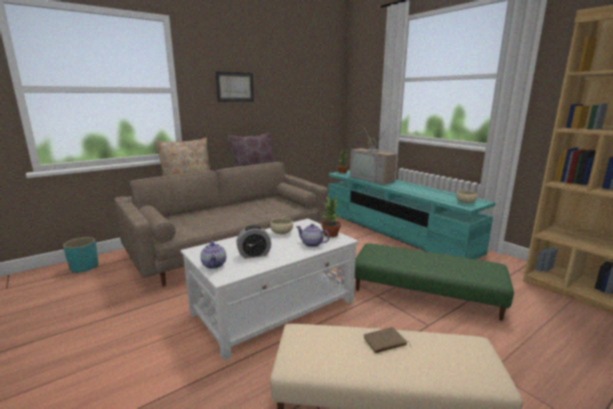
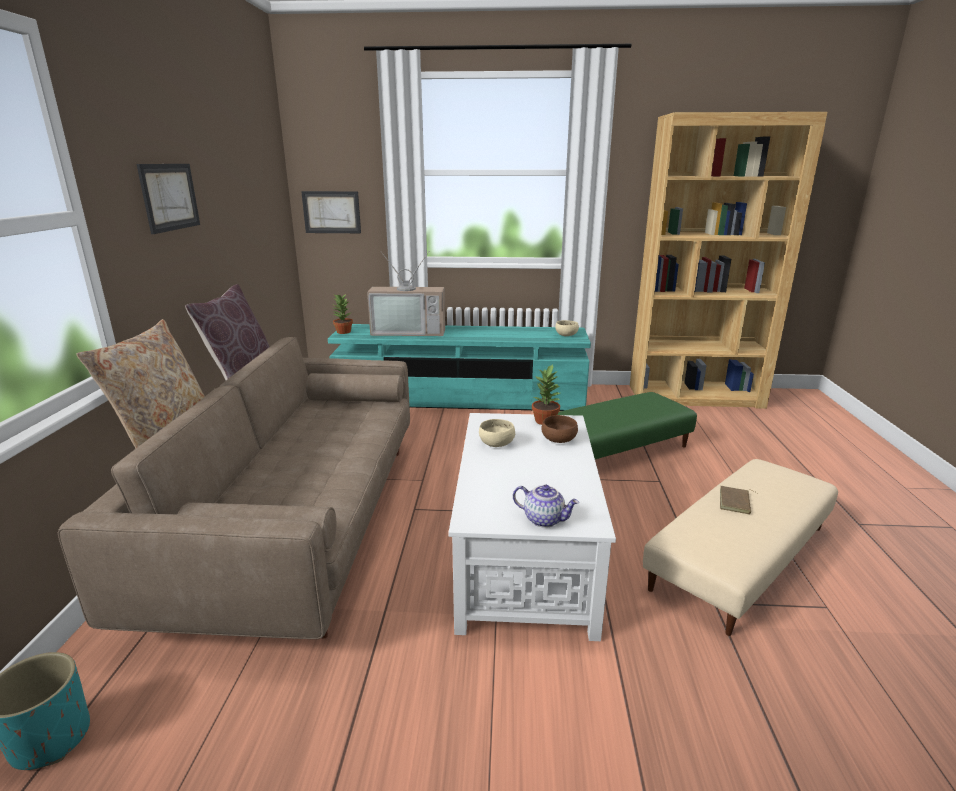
camera: 50 degrees left, 5 degrees up
(254, 254) = (545, 483): alarm clock -> none
(311, 244) = (559, 440): teapot -> brown bowl
(361, 104) = (331, 212): none -> picture

